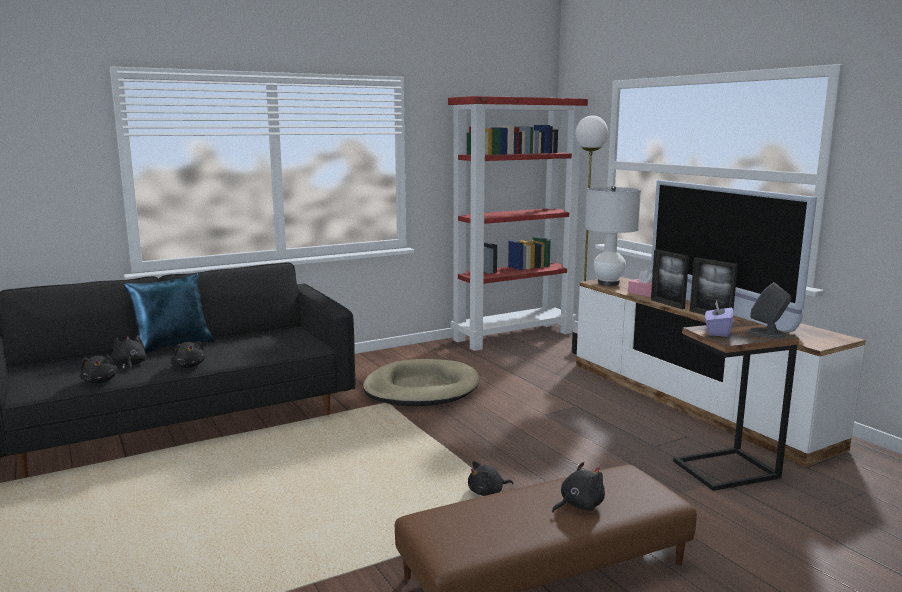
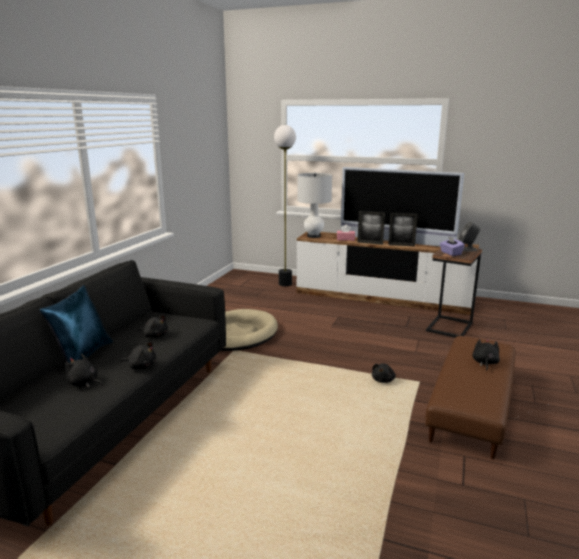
camera: 40 degrees left, 5 degrees up
(99, 381) = (93, 404): black plush toy -> black plush toy (154, 335)
(514, 336) = (230, 283): red bookcase -> none

